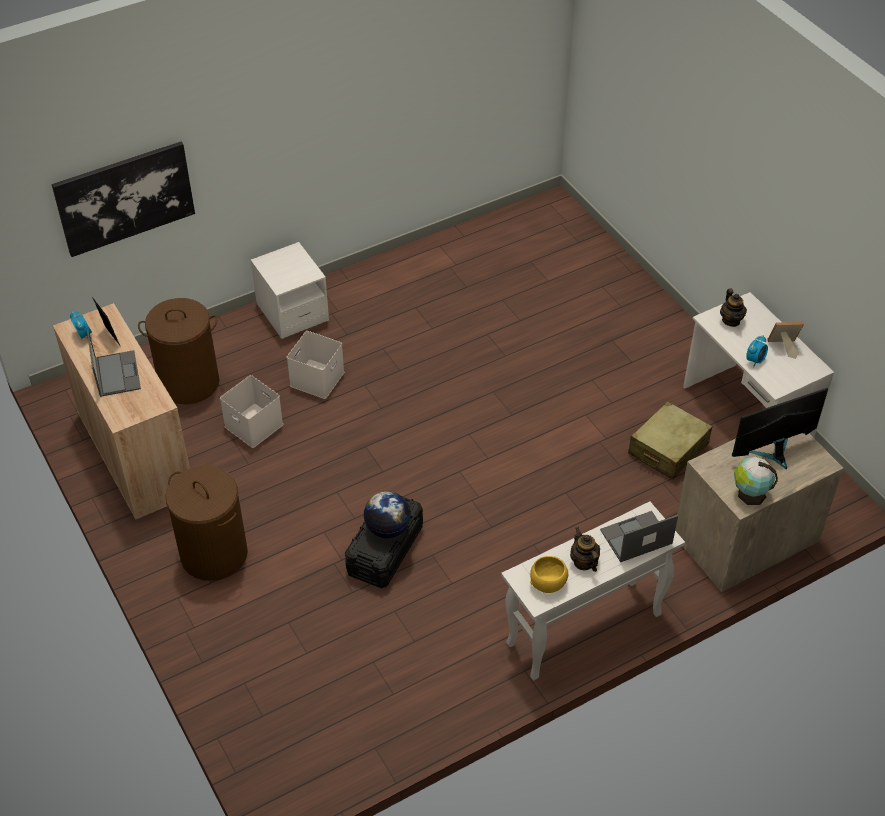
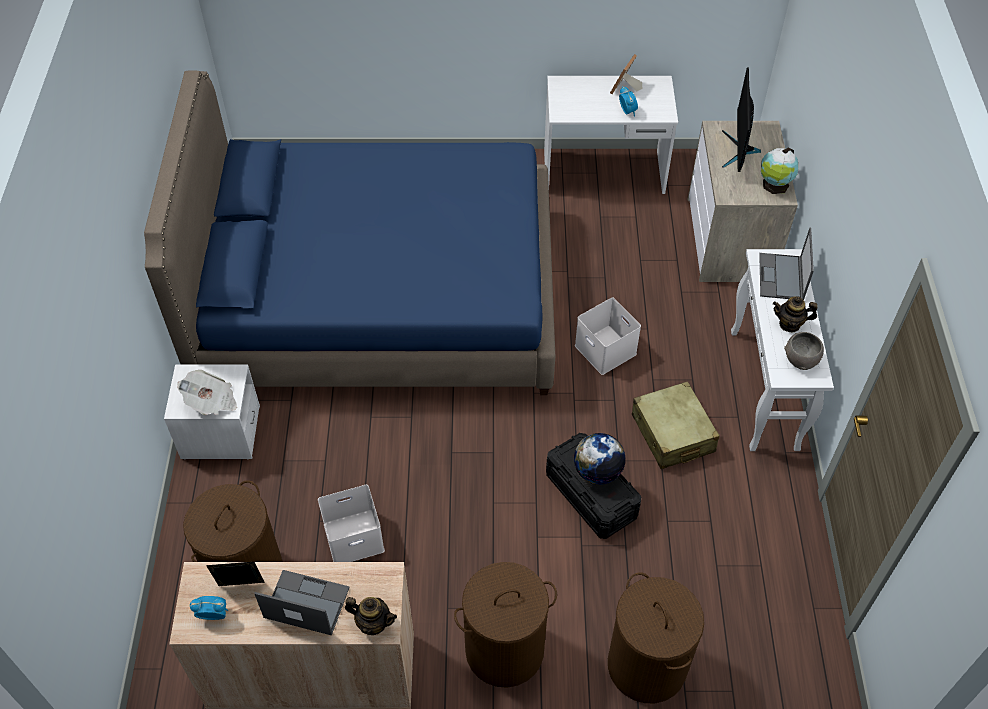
camera: 60 degrees left, 5 degrees up
(125, 198) = (84, 455): picture -> none
(252, 648) = (646, 665): none -> brown laundry basket
(280, 275) = (211, 402): none -> newspaper
(317, 380) = (333, 453): white storage box -> white storage box (607, 350)
(479, 337) = (379, 299): none -> blue bed
(547, 583) = (800, 360): yellow bowl -> grey bowl
(668, 449) = (607, 238): beige suitcase -> beige suitcase (672, 433)
(731, 320) = (572, 102): teapot -> teapot (373, 623)

